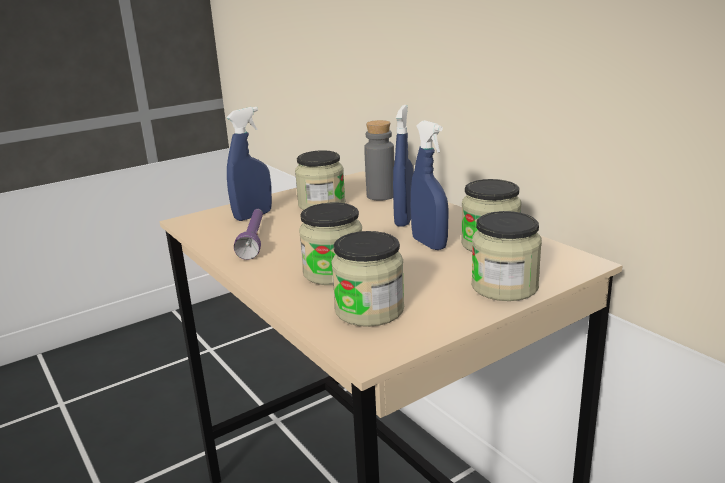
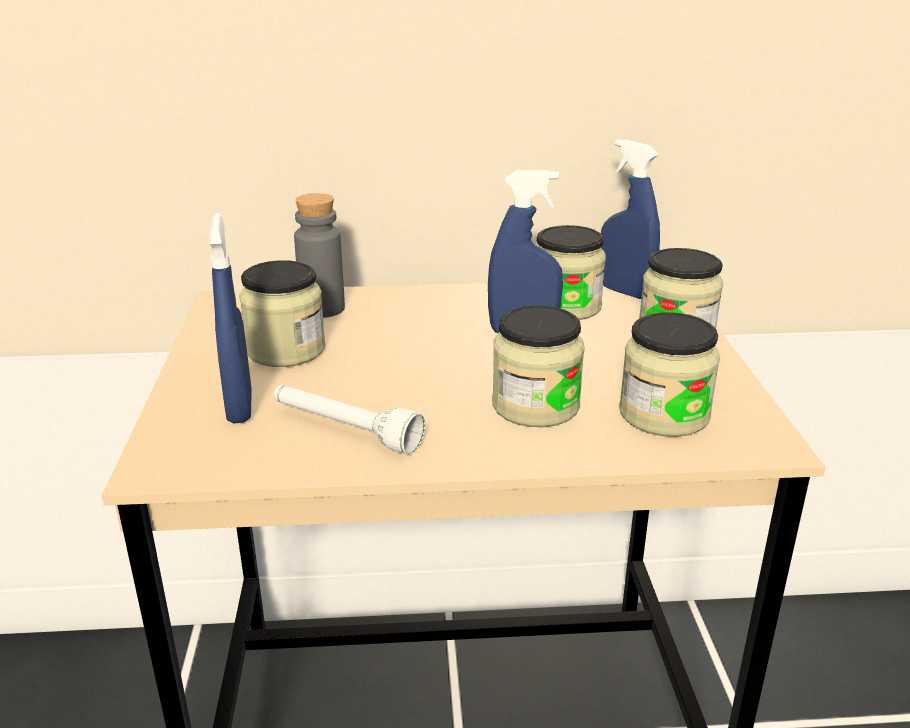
camera: 60 degrees left, 5 degrees up
(254, 240) = (344, 430): purple flashlight -> white flashlight
(404, 220) = (430, 322): blue spray bottle -> blue spray bottle (624, 291)

